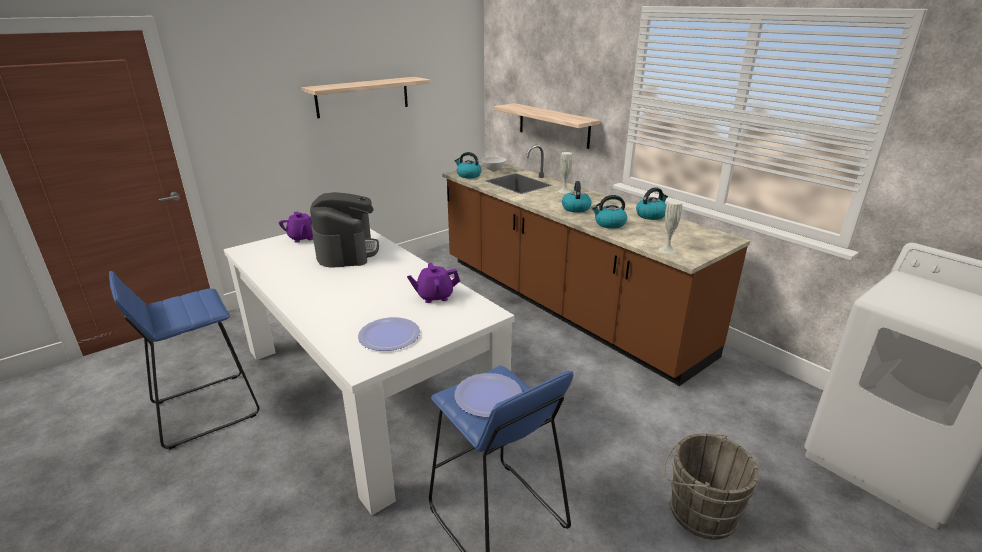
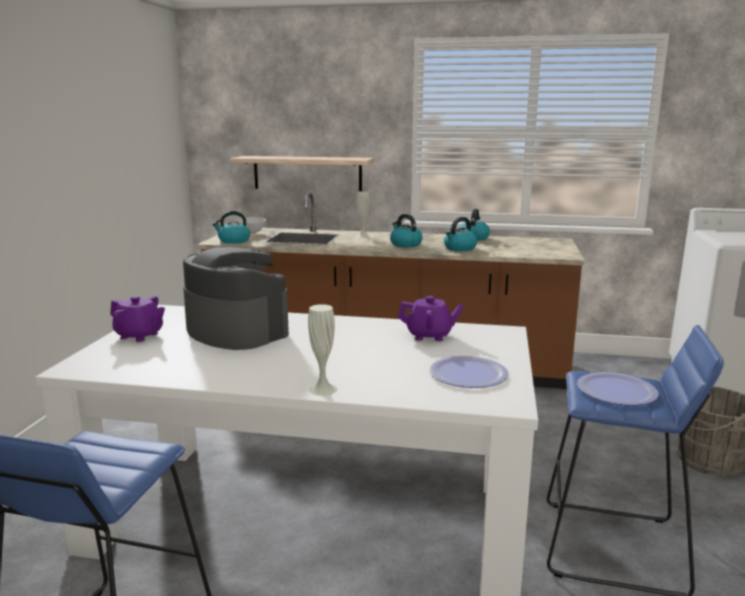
camera: 40 degrees left, 10 degrees down
(363, 97) = (82, 149): shelf -> none
(434, 296) = (429, 335): purple teapot -> purple teapot turned 120 degrees counterclockwise
(667, 250) = (541, 254): white vase -> white vase (323, 389)

